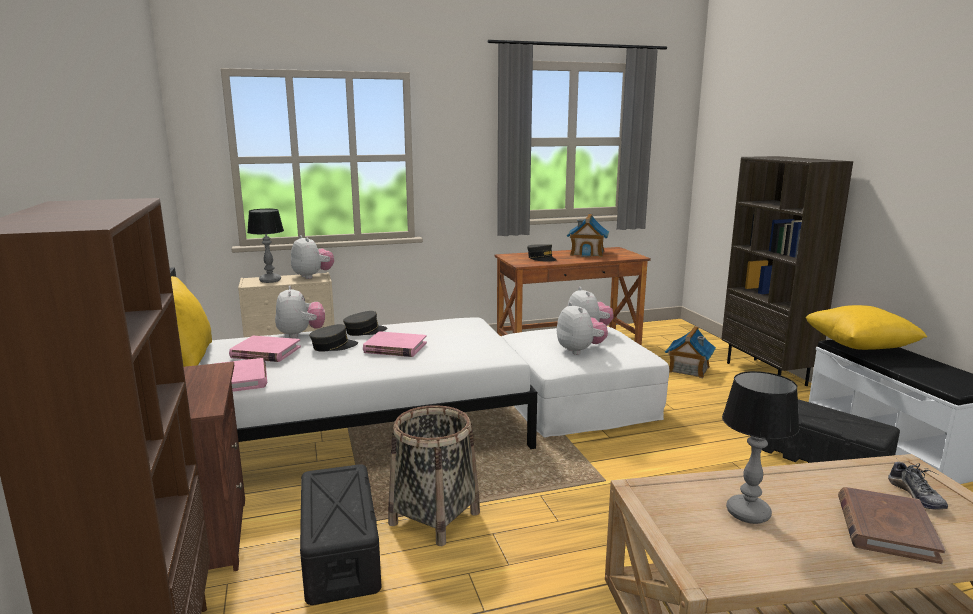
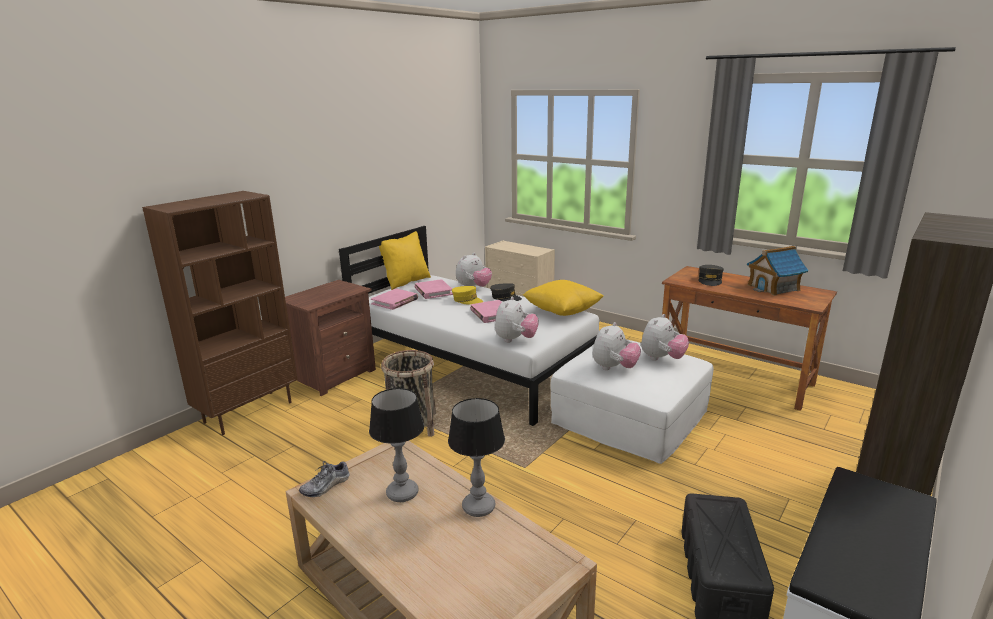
camera: 55 degrees right, 5 degrees up
(270, 280) = (510, 246): table lamp -> table lamp (479, 507)
(312, 276) = (537, 250): plush toy -> plush toy (515, 340)
(333, 346) = (467, 300): grey cap -> yellow cap
(340, 552) = (356, 413): black storage box -> none
(688, 369) = (802, 448): toy house -> none
(859, 347) = (862, 495): yellow pillow -> yellow pillow (562, 312)
(885, 528) = (430, 556): brown book -> none
(916, 496) = (506, 571): shoe -> shoe (326, 486)

